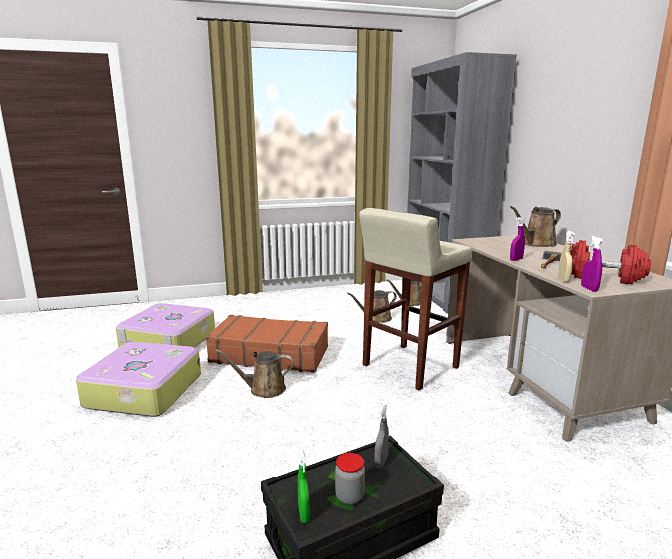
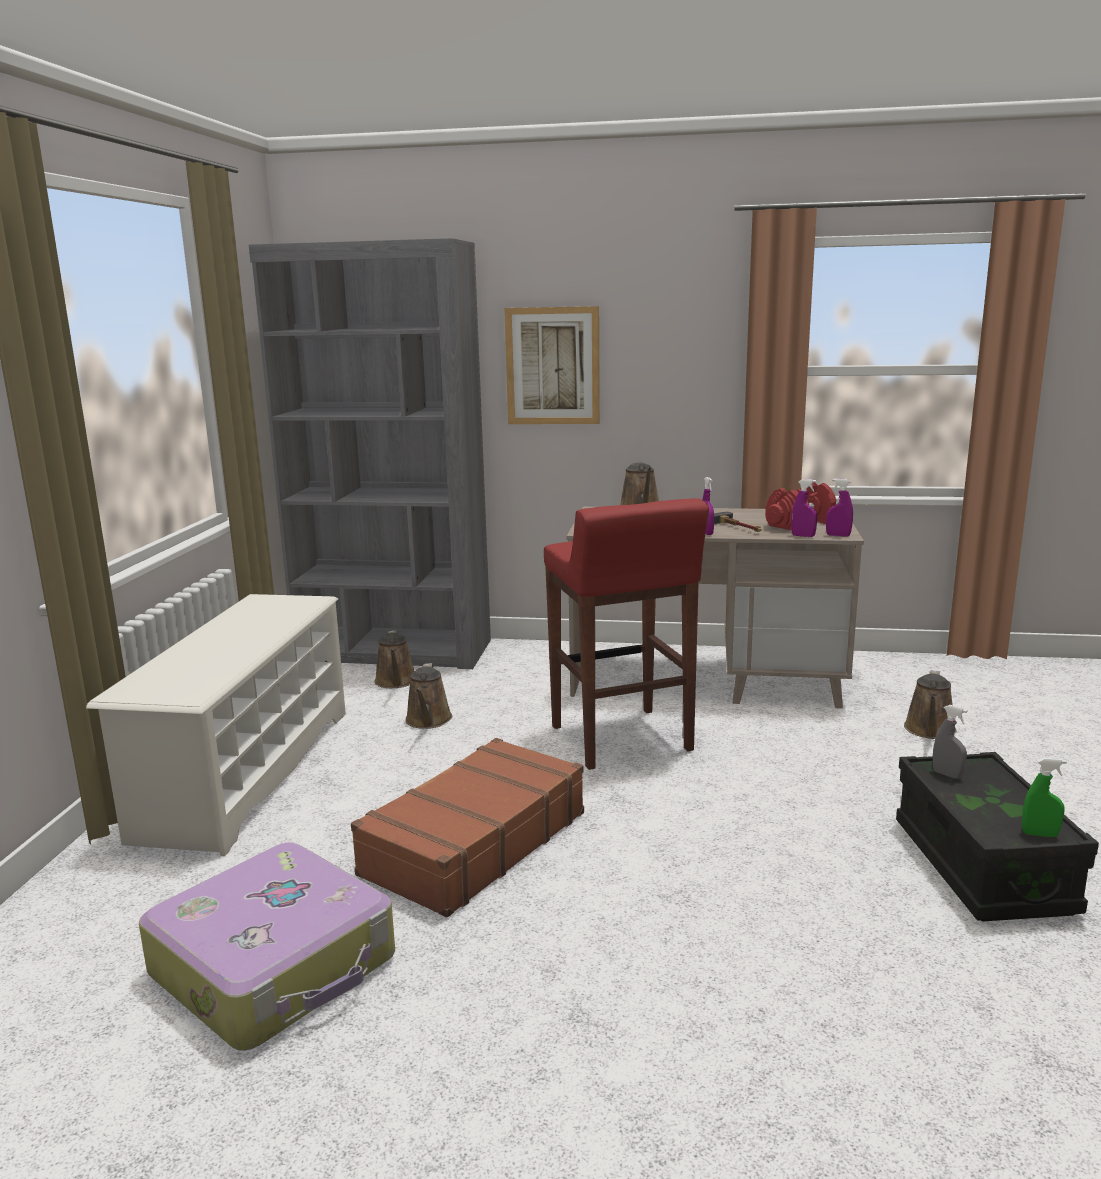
camera: 65 degrees left, 0 degrees up
(142, 391) = (511, 1019): suitcase -> none
(264, 389) = (605, 870): brown watering can -> brown watering can (929, 731)
(297, 301) = (247, 772): none -> white shoe rack
(349, 496) = (1009, 804): jar -> none
(409, 367) = (621, 740): beige stool -> red stool
(543, 136) = (552, 366): none -> picture
(563, 280) = (803, 536): beige spray bottle -> purple spray bottle

